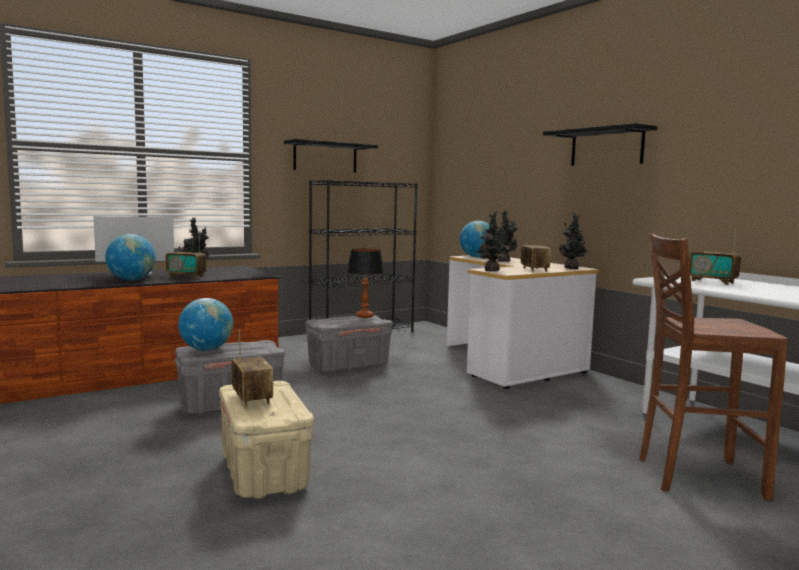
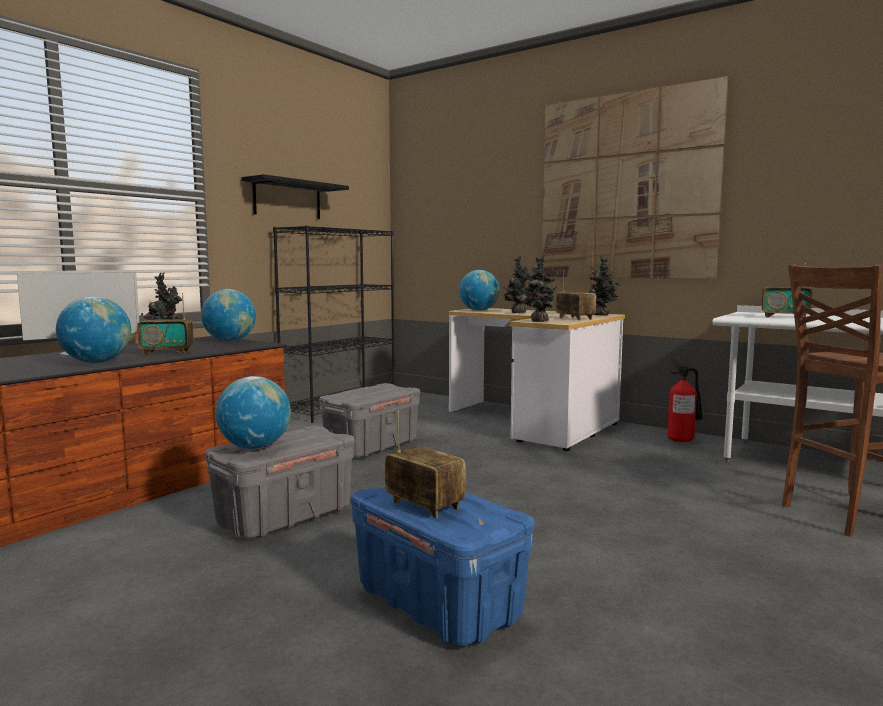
camera: 20 degrees left, 0 degrees up
(247, 270) = (230, 341): none -> globe
(263, 473) = (436, 603): beige storage box -> blue storage box
(364, 316) = (382, 386): table lamp -> none
(606, 147) = (626, 186): black shelf -> picture
(630, 394) = (682, 440): none -> fire extinguisher

